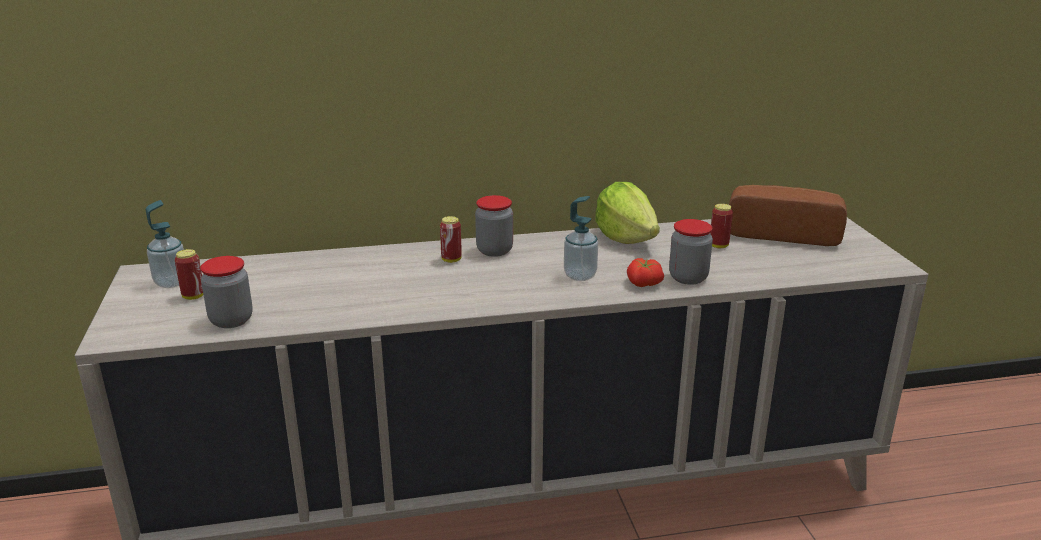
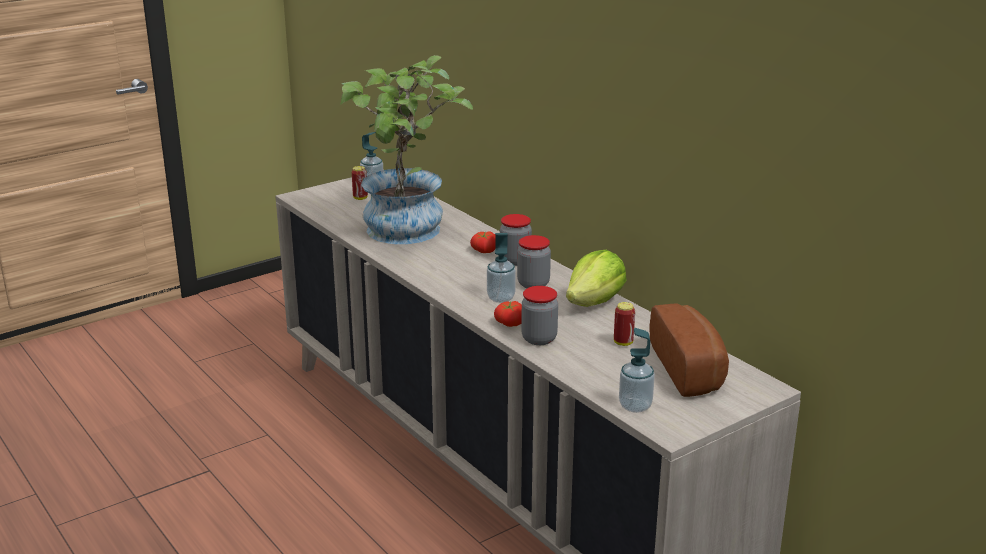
camera: 65 degrees right, 0 degrees up
(231, 320) = (339, 216): jar -> jar (533, 284)
(351, 290) = (406, 234): none -> potted plant
(451, 260) = (483, 251): can -> tomato
(844, 268) = (635, 406): none -> soap dispenser

